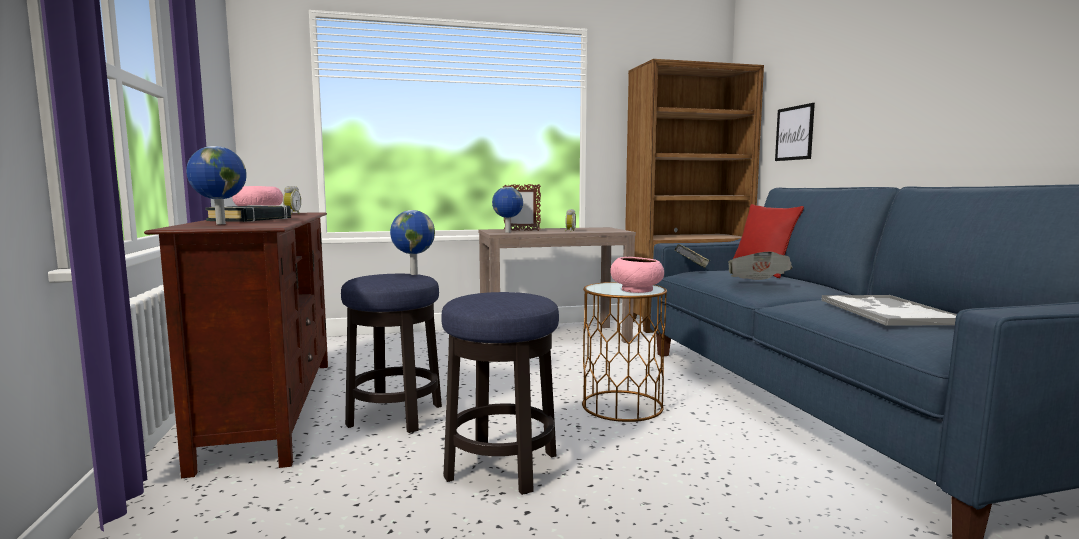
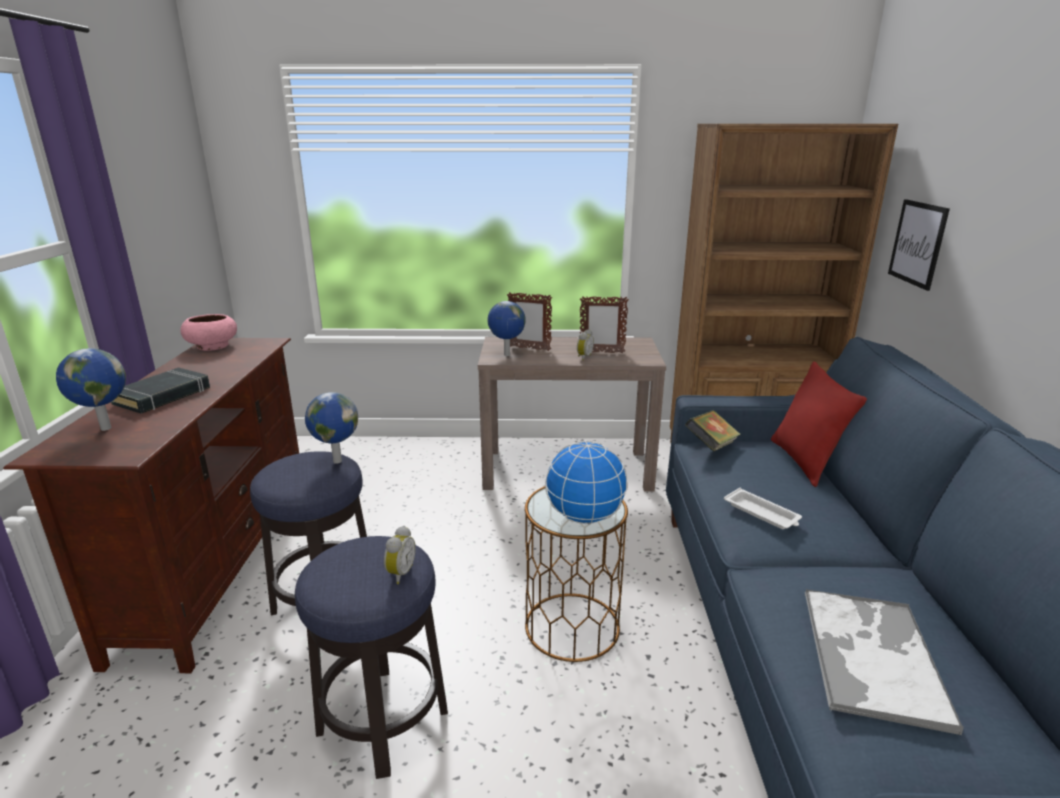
camera: 15 degrees right, 15 degrees up
(291, 214) = (239, 353): alarm clock -> alarm clock (399, 573)
(580, 230) = (601, 352): none -> picture frame
(637, 290) = (585, 517): pink bowl -> globe
(758, 284) = (762, 513): newspaper -> white tray

